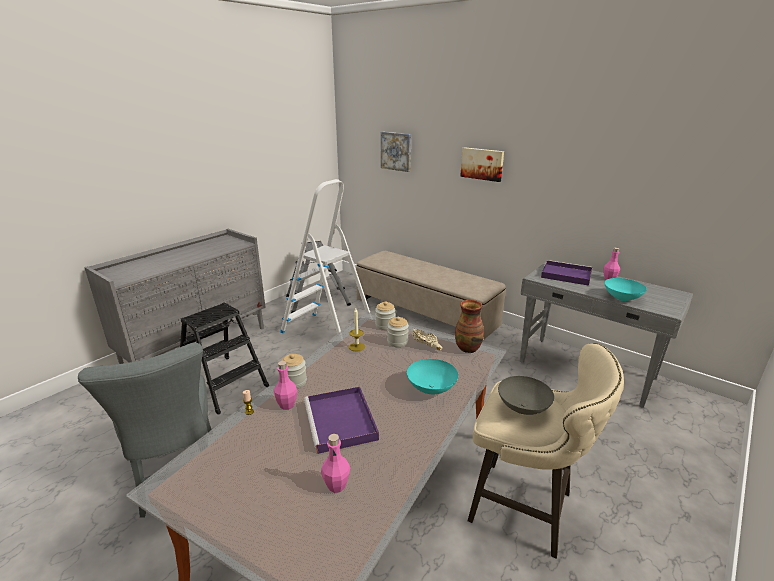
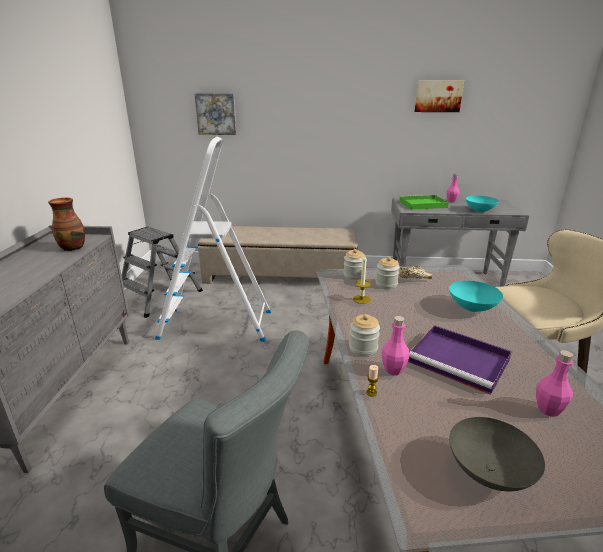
camera: 35 degrees left, 0 degrees up
(222, 382) = (148, 416): black step ladder -> none
(468, 348) = (442, 271): vase -> vase (73, 247)
(482, 164) = (320, 117): picture -> picture (438, 96)
(524, 408) = (542, 297): grey bowl -> grey bowl (490, 471)
(565, 275) = (422, 204): purple tray -> green tray

